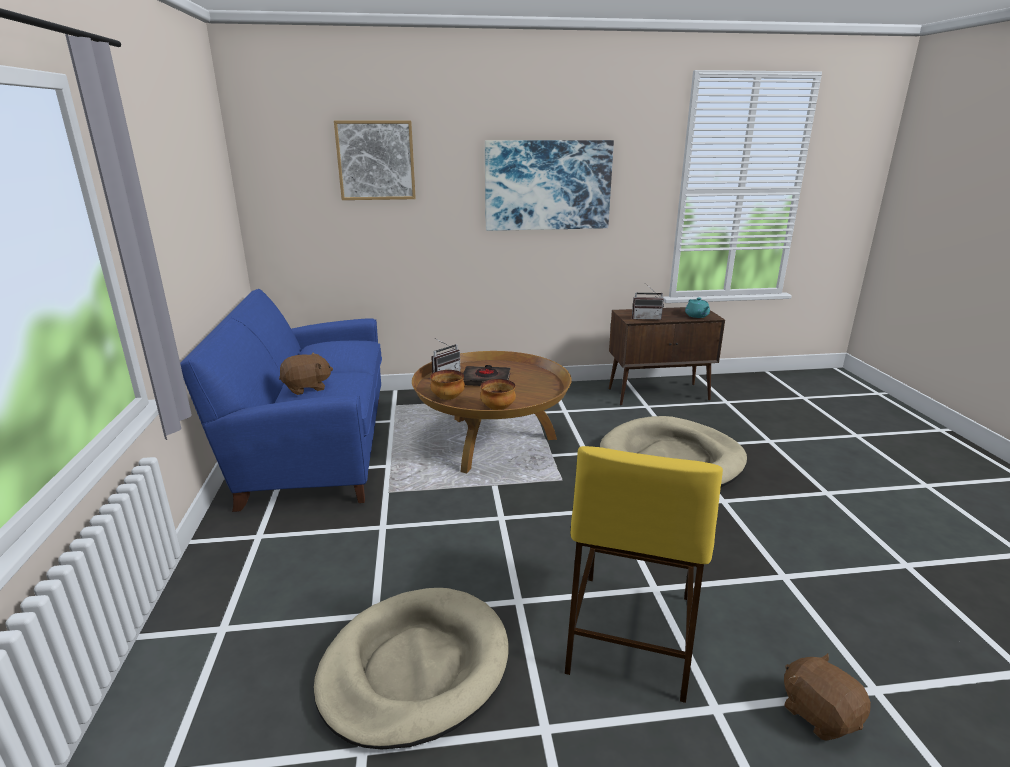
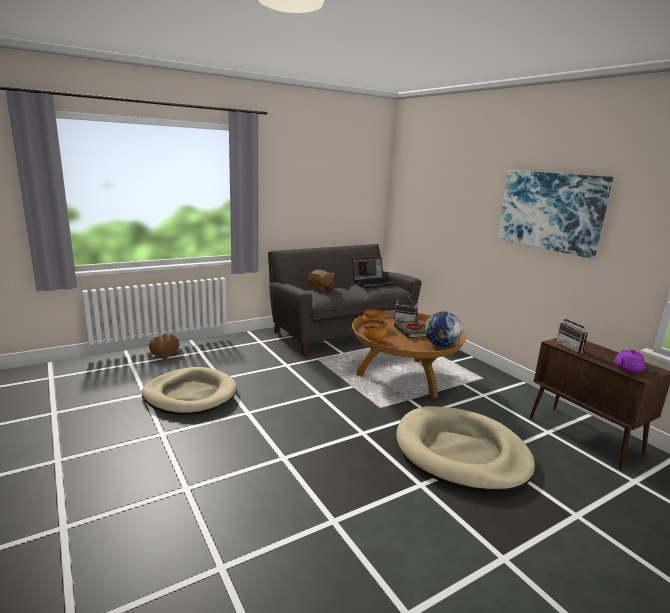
camera: 65 degrees right, 5 degrees down
(314, 448) = (341, 332): blue sofa -> grey sofa
(328, 348) = (373, 283): none -> laptop
(376, 160) = (448, 178): picture -> none
(537, 377) = (440, 345): none -> globe
(630, 630) = (239, 452): yellow stool -> none
(697, 316) = (627, 369): turquoise teapot -> purple teapot
(819, 714) = (191, 534): brown plush toy -> brown plush toy (165, 355)

